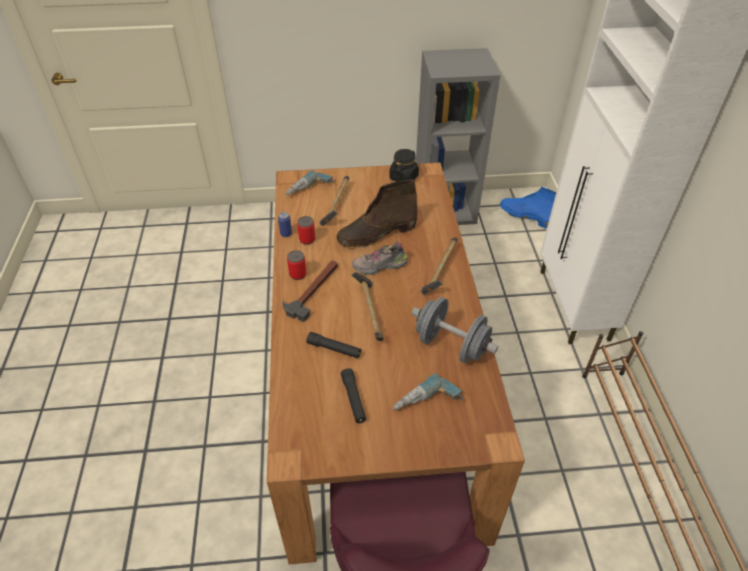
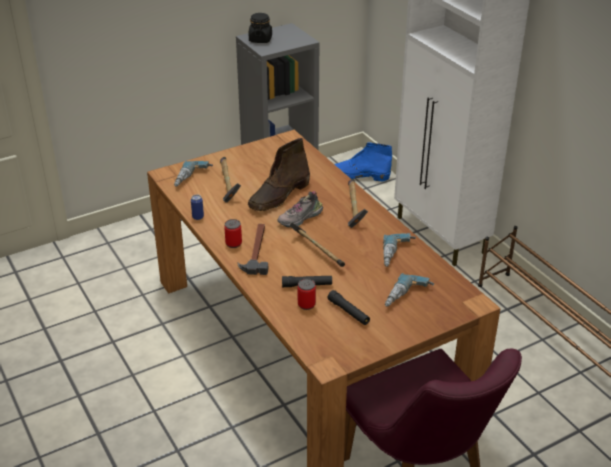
camera: 25 degrees left, 10 degrees down
(307, 239) = (221, 216): can -> can (306, 304)
(403, 177) = (271, 148): black jar -> black jar (260, 39)
(451, 345) = (398, 255): grey dumbbell -> power drill

